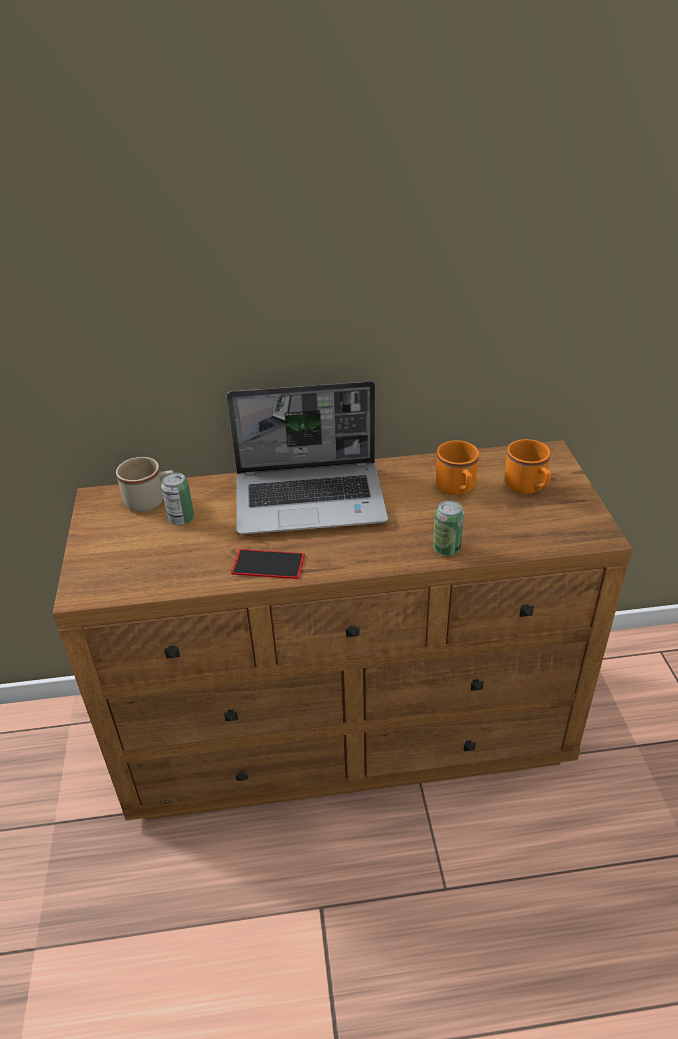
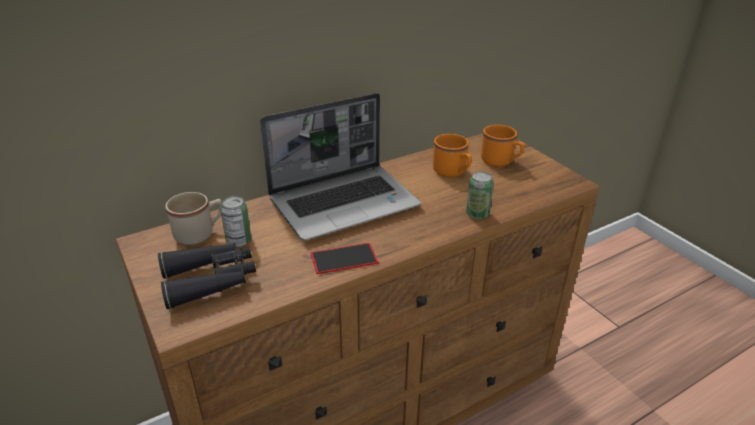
camera: 25 degrees left, 5 degrees down
(132, 554) = (210, 280): none -> black binoculars

